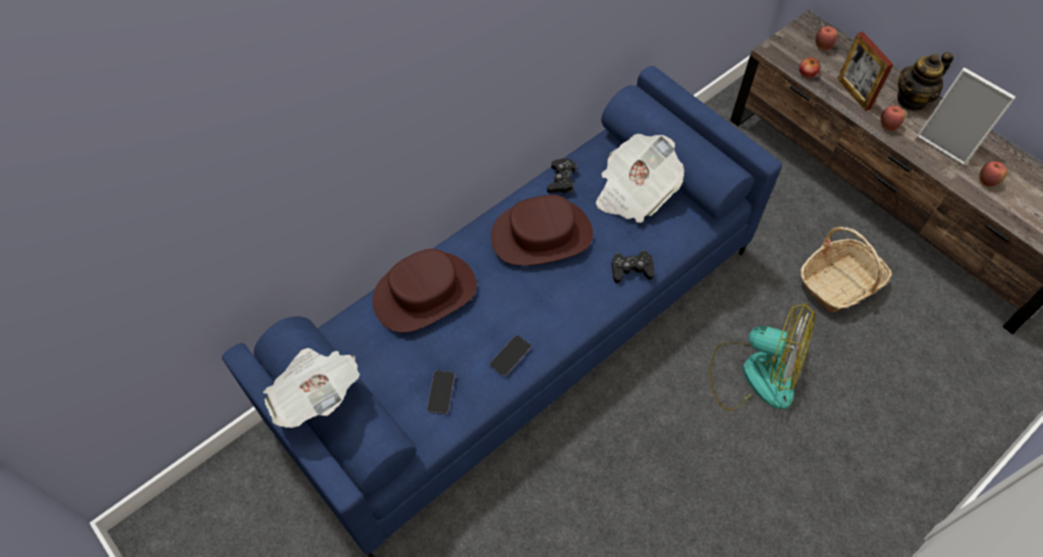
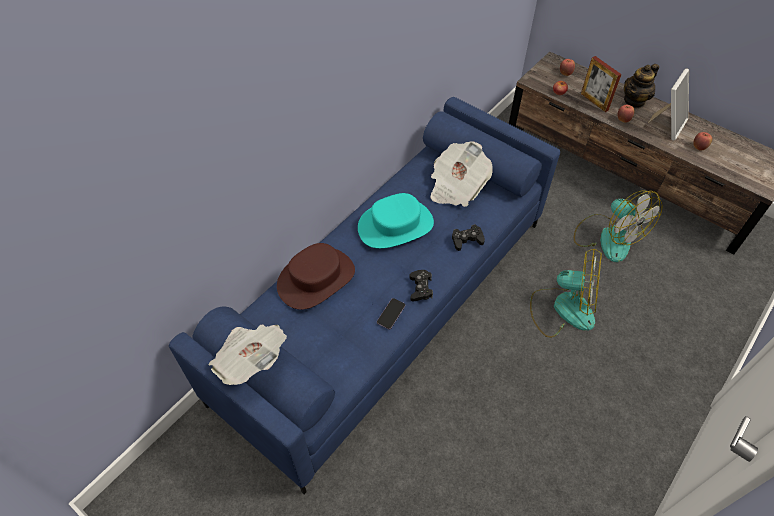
camera: 10 degrees left, 5 degrees down
(441, 392) = (343, 349): phone -> none
(541, 236) = (395, 226): brown hat -> turquoise hat
(561, 180) = (402, 185): black game controller -> black game controller (420, 288)
(839, 283) = (608, 237): basket -> fan
(950, 141) = (667, 124): picture frame -> picture frame turned 90 degrees counterclockwise

